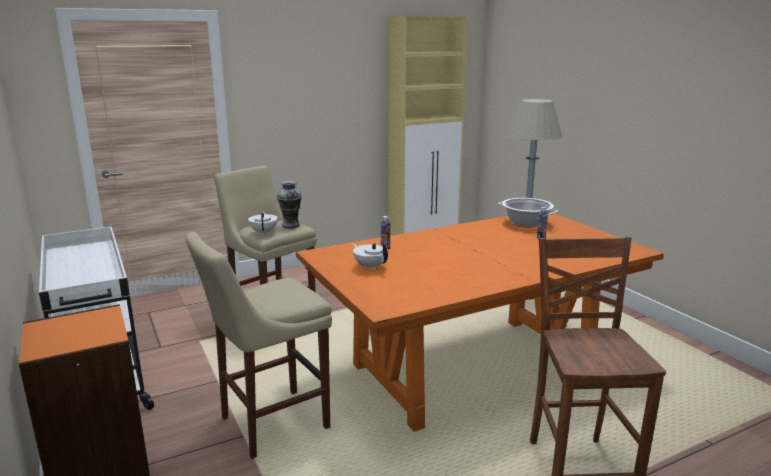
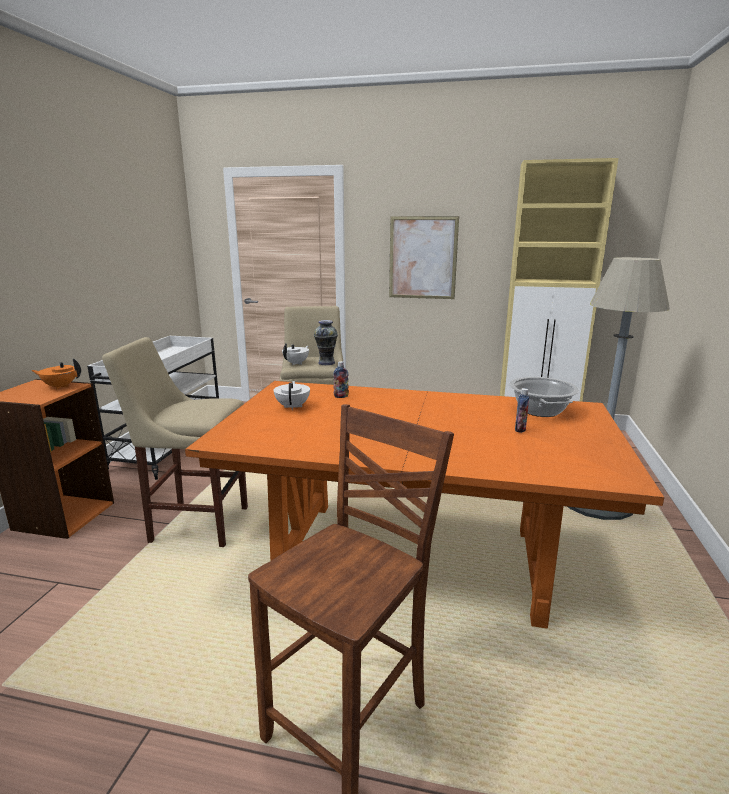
camera: 40 degrees right, 0 degrees up
(91, 318) = (60, 386): none -> orange teapot
(308, 105) = (422, 258): none -> picture

